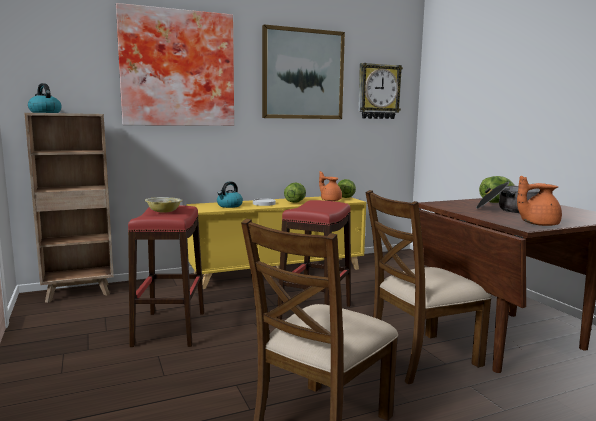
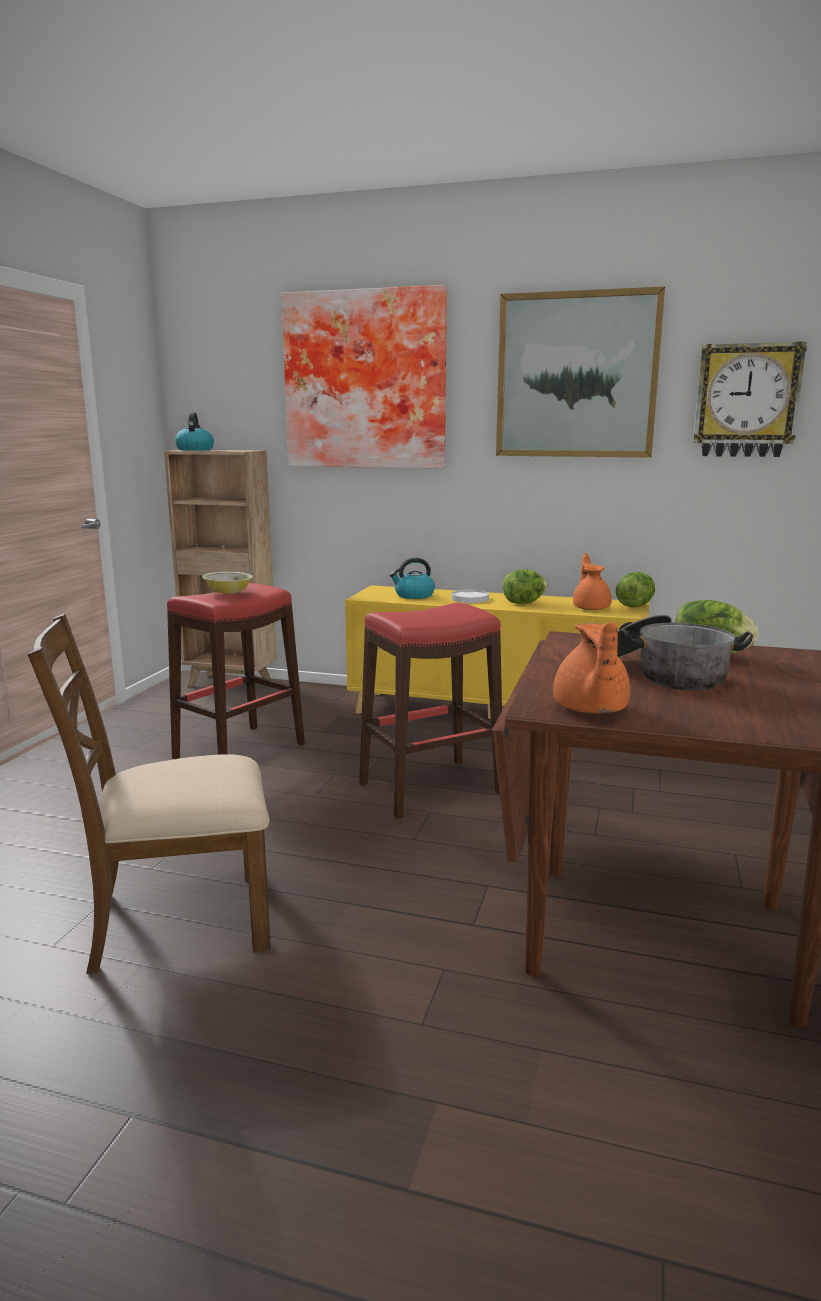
camera: 40 degrees right, 5 degrees up
(420, 357) = (455, 900): brown chair -> none
(537, 224) = (590, 709): orange teapot -> orange teapot turned 120 degrees counterclockwise

